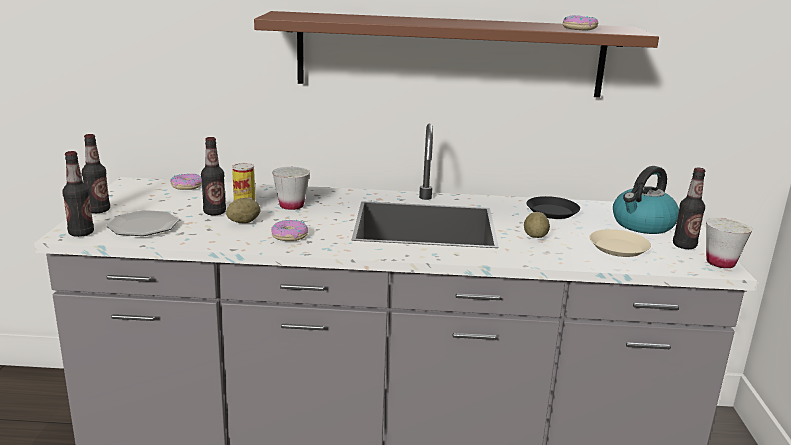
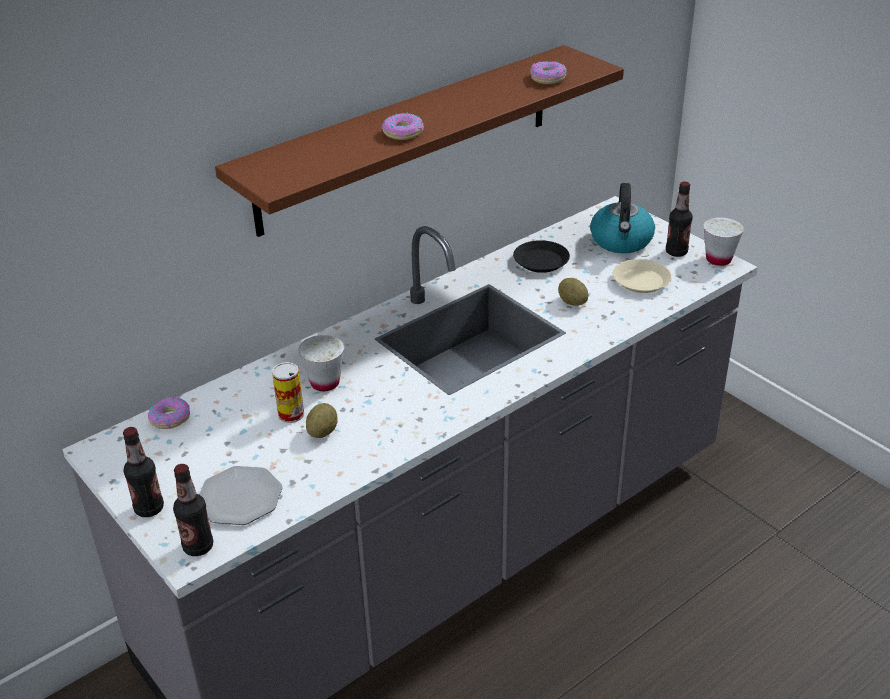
camera: 40 degrees left, 15 degrees up
(214, 212) = (271, 436): bottle -> none
(289, 236) = (392, 423): donut -> donut (403, 133)

